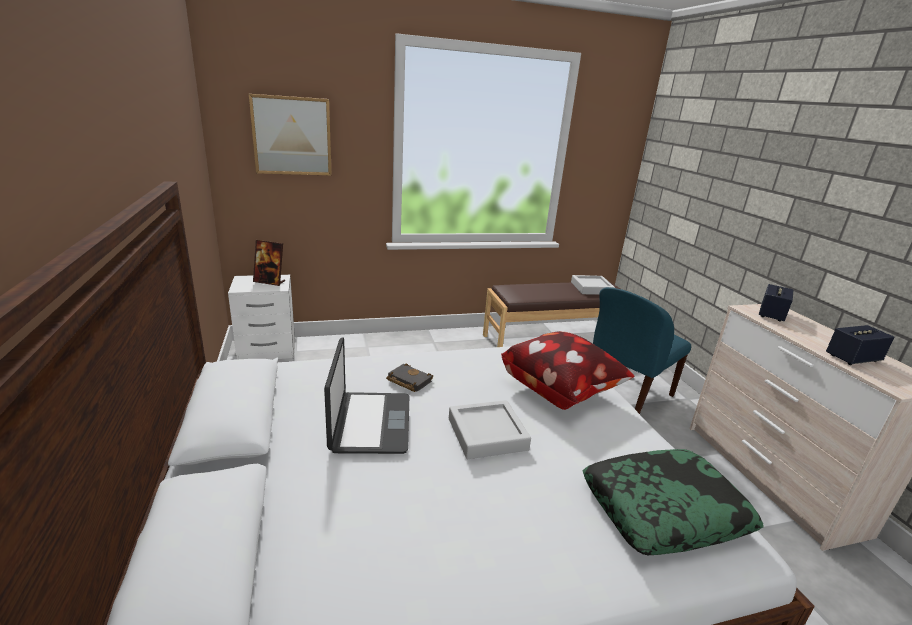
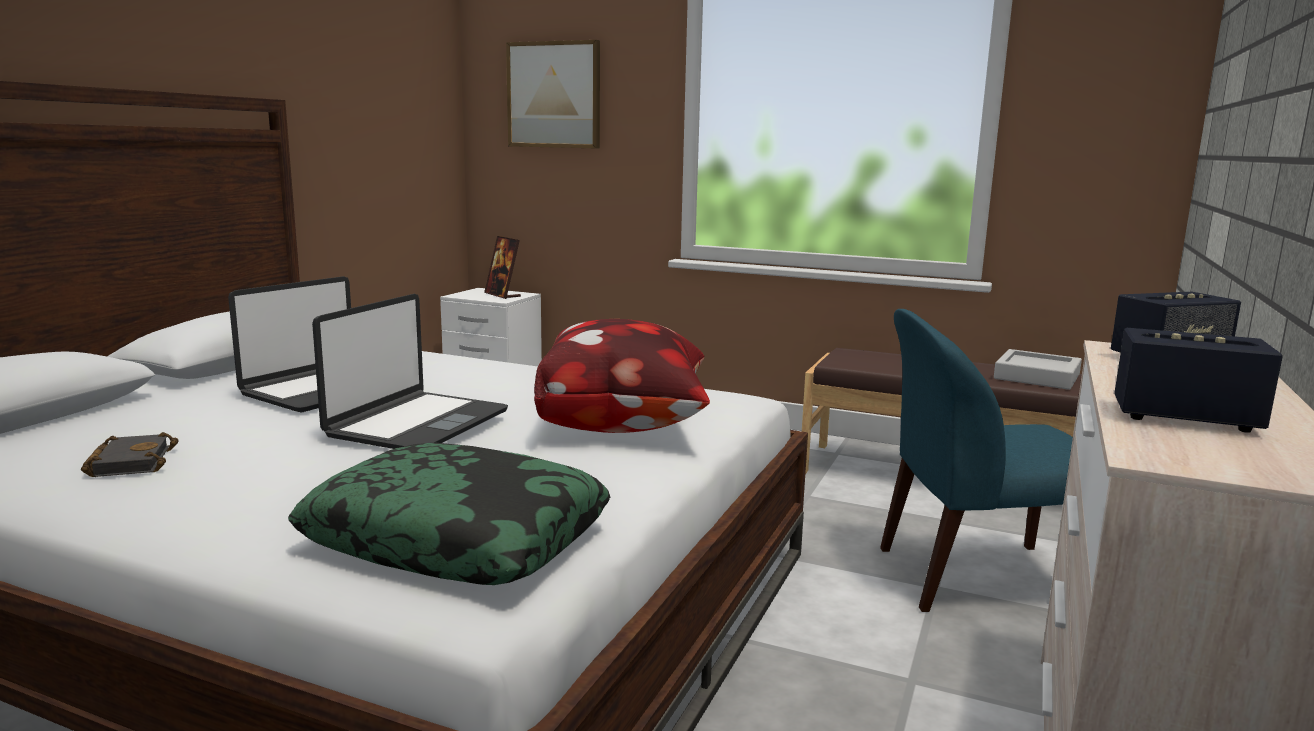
camera: 40 degrees right, 10 degrees down
(407, 381) = (446, 375): black book -> black book (129, 462)
(487, 434) = (417, 424): grey tray -> laptop

